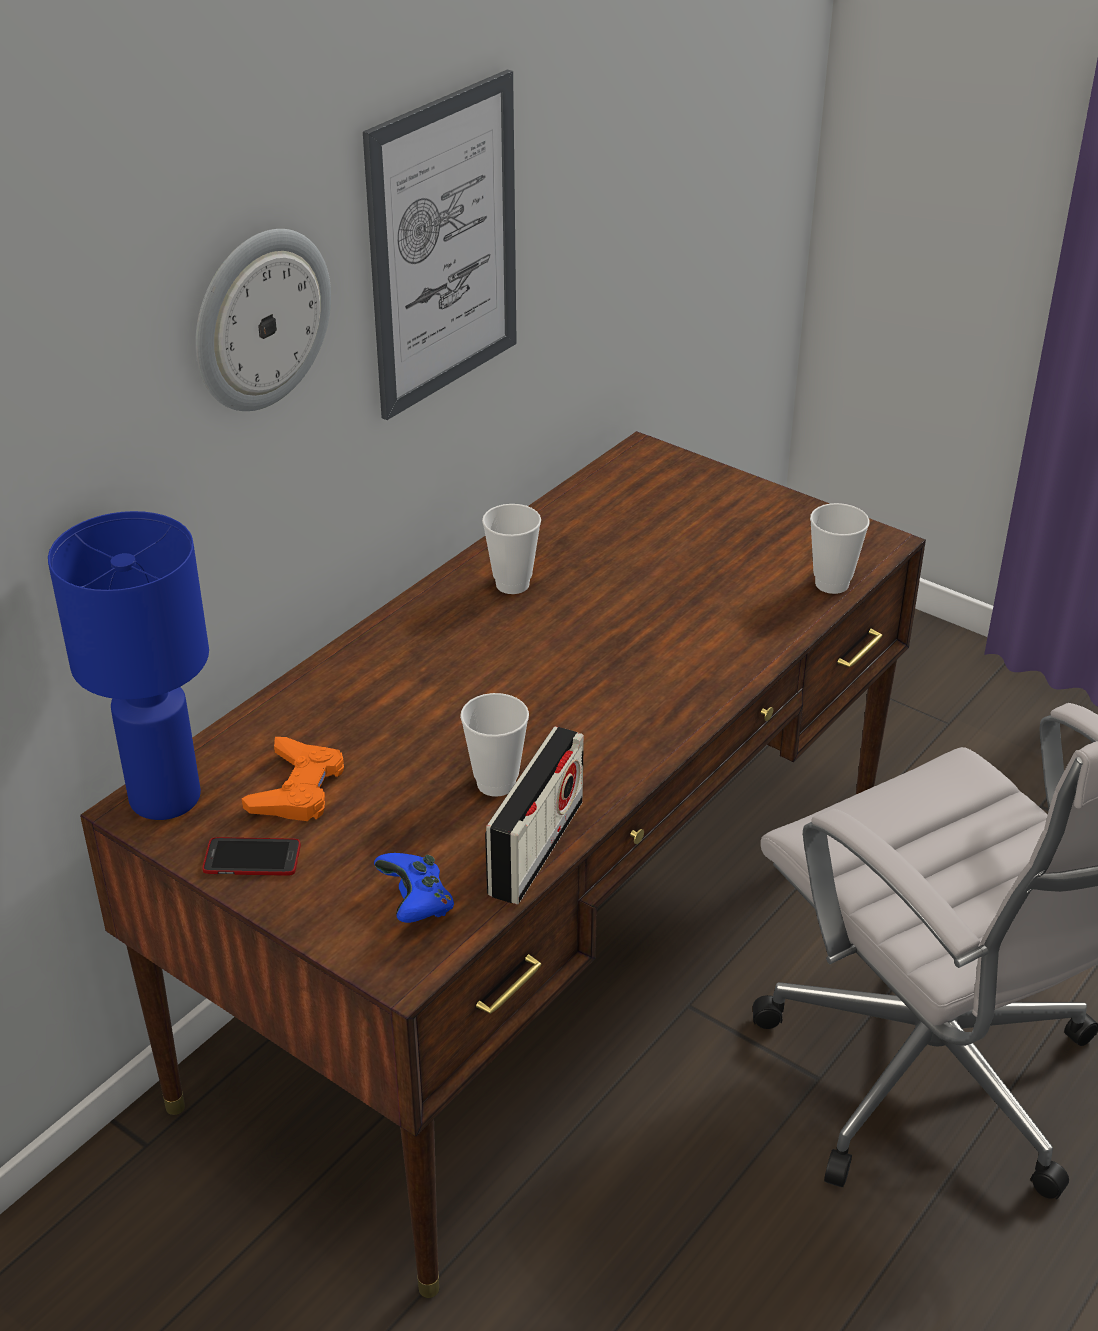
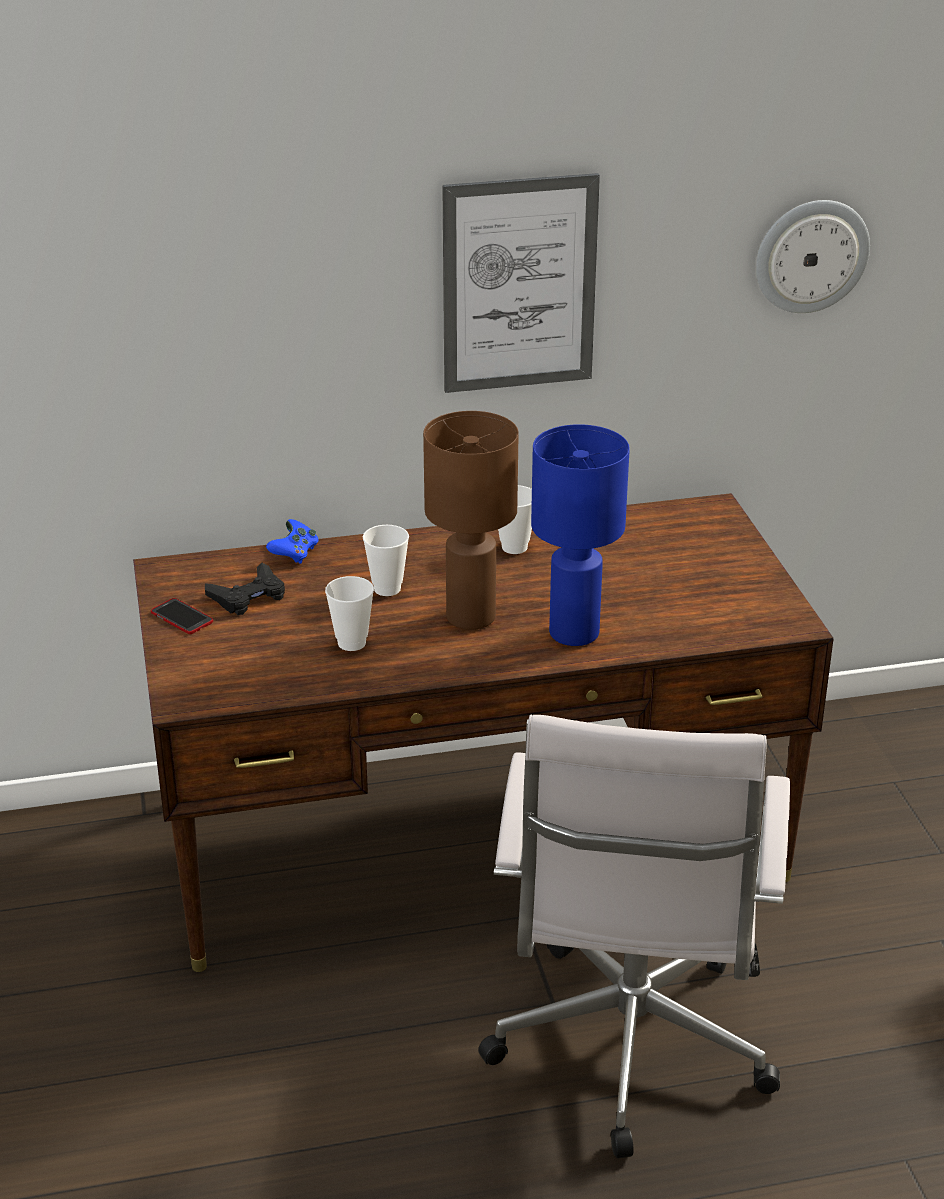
camera: 40 degrees right, 5 degrees down
(165, 799) = (179, 571): blue table lamp -> blue table lamp (573, 634)
(260, 319) = (333, 286): wall clock -> wall clock (811, 255)
(297, 788) = (248, 596): orange game controller -> black game controller
(416, 904) = (228, 678): blue game controller -> blue game controller (294, 554)
(536, 848) = (326, 683): radio -> none
(580, 687) = (470, 618): none -> brown table lamp
(832, 584) = (720, 634): cup -> cup (387, 589)

